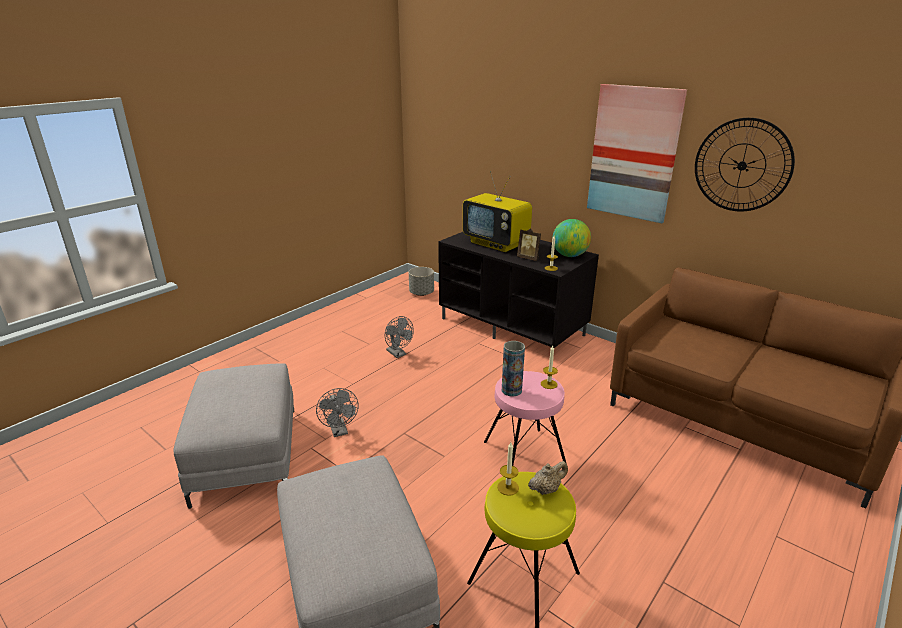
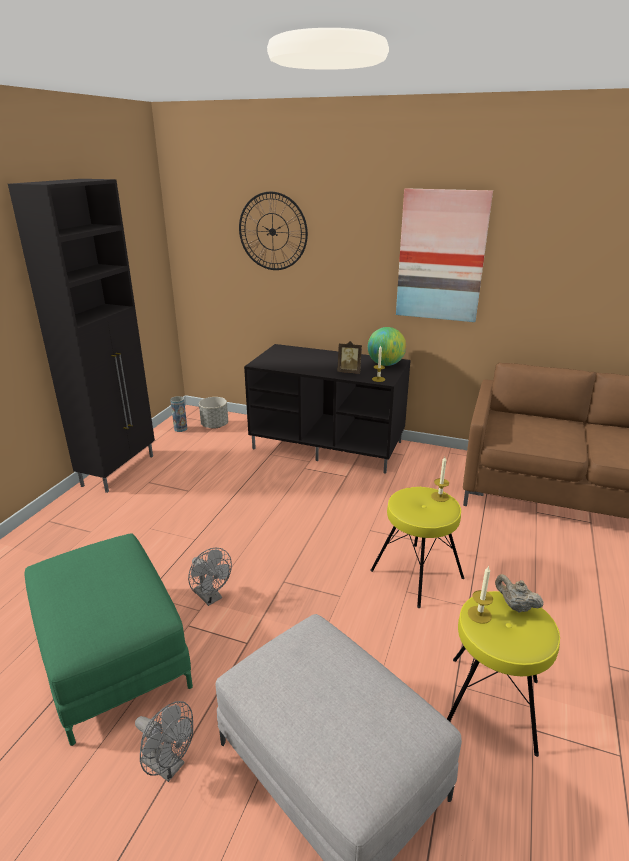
camera: 20 degrees left, 0 degrees up
(245, 454) = (110, 654): grey ottoman -> green ottoman
(325, 317) = (120, 470): none -> black cabinet
(398, 354) = (227, 496): grey fan -> grey fan (168, 766)
(496, 244) = (306, 361): television -> none
(511, 390) = (410, 511): vase -> vase (180, 429)
(525, 455) = (417, 574): pink stool -> yellow stool
(546, 489) = (515, 606): beige teapot -> beige teapot turned 90 degrees counterclockwise
(742, 165) = (549, 260): wall clock -> wall clock (272, 231)

